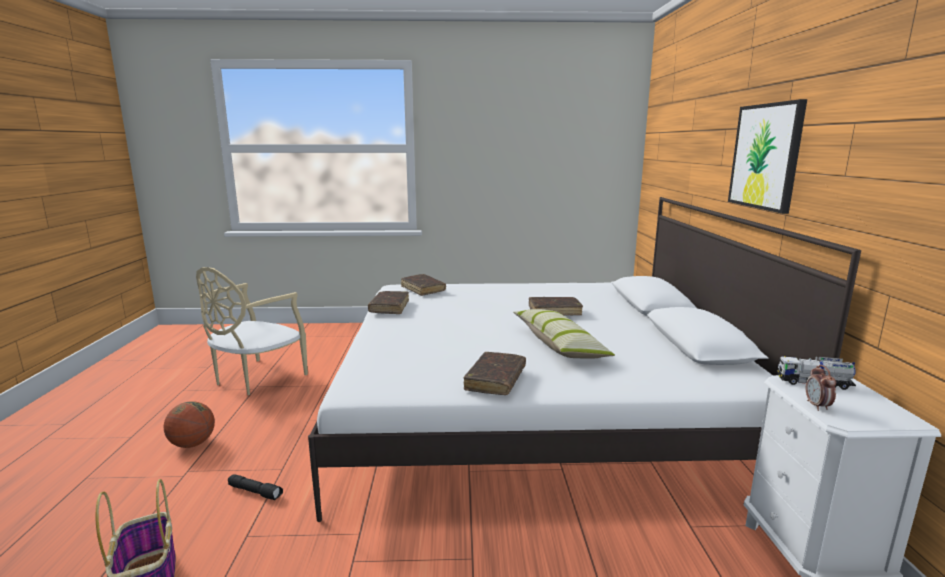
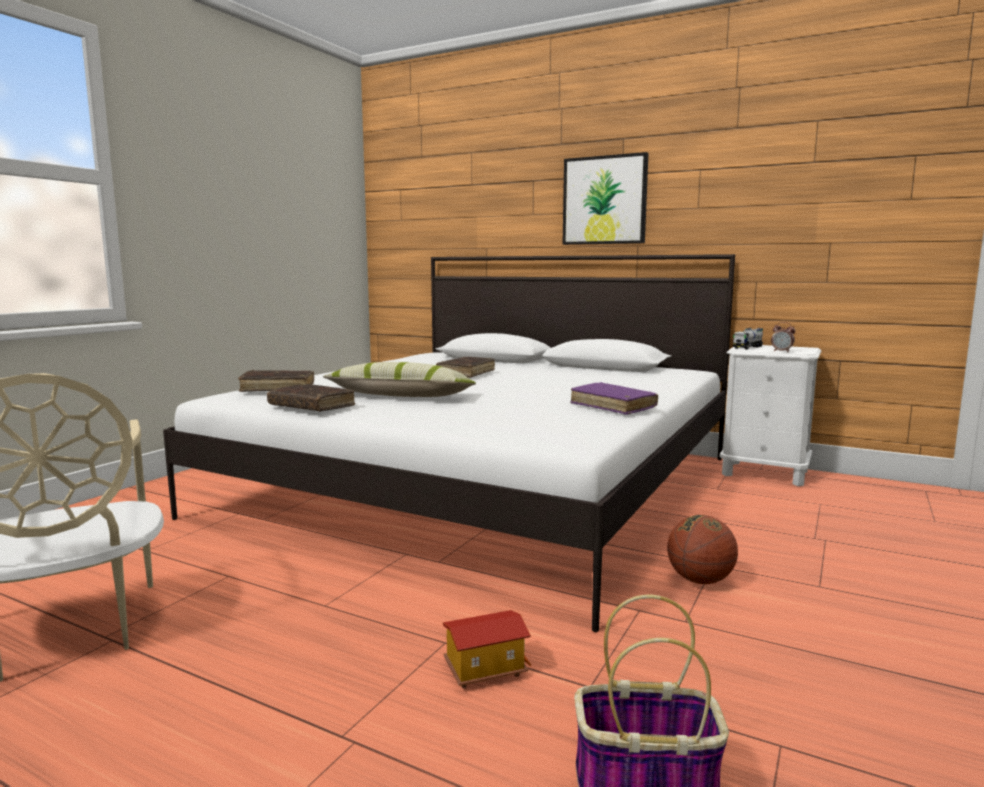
camera: 60 degrees left, 5 degrees down
(192, 444) = (240, 726): basketball -> basketball (700, 580)
(256, 492) = (485, 669): black flashlight -> toy house
(495, 380) = (613, 406): brown book -> purple book
(559, 345) = (555, 385): pillow -> pillow (402, 396)

